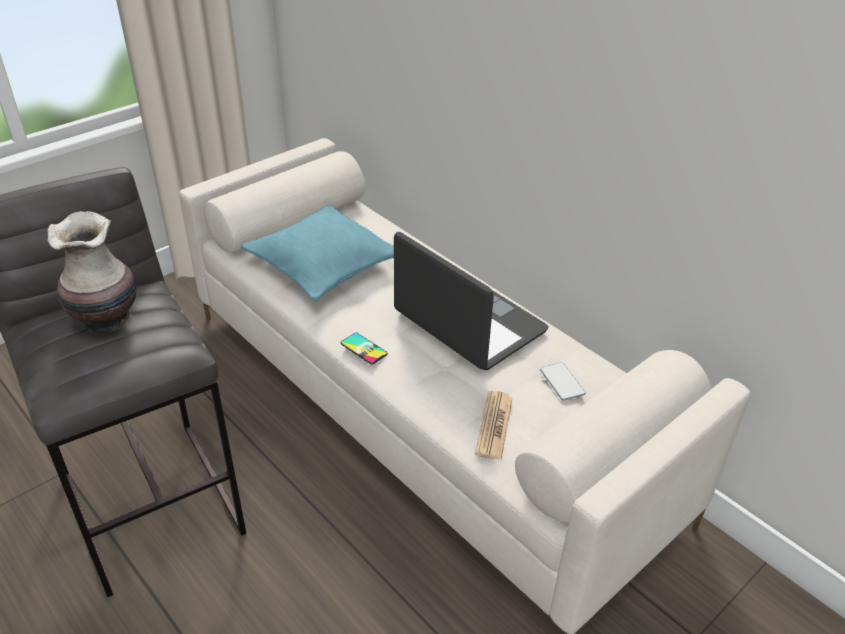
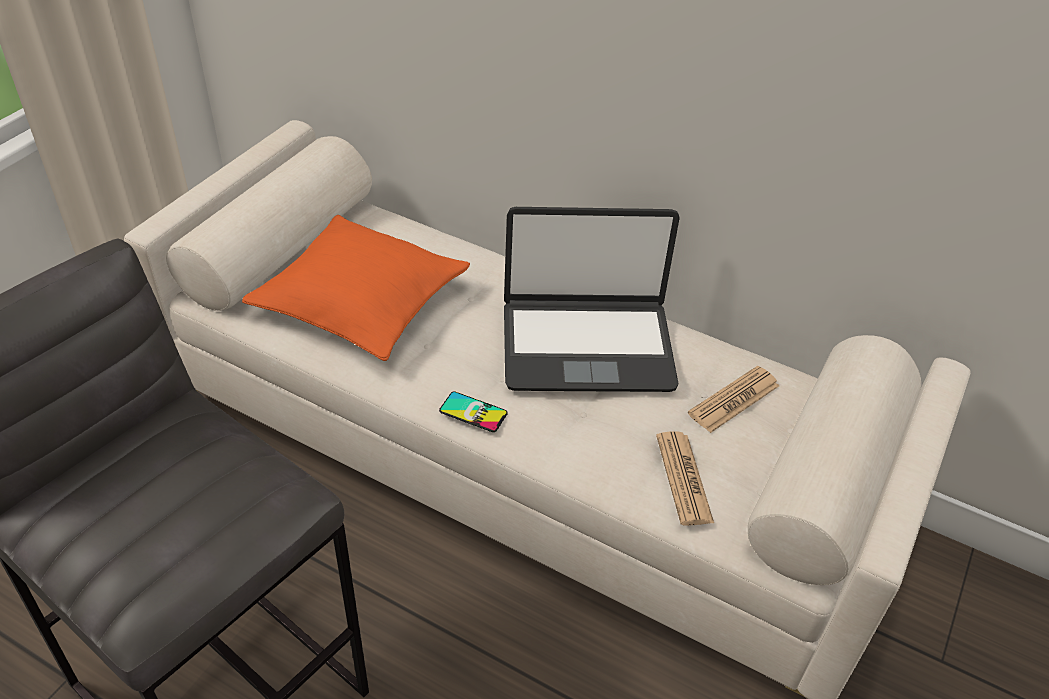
camera: 20 degrees left, 5 degrees up
(107, 319) = (157, 474): vase -> none
(324, 264) = (361, 302): turquoise pillow -> orange pillow
(468, 323) = (586, 345): laptop -> laptop turned 150 degrees clockwise
(562, 382) = (734, 400): phone -> newspaper

